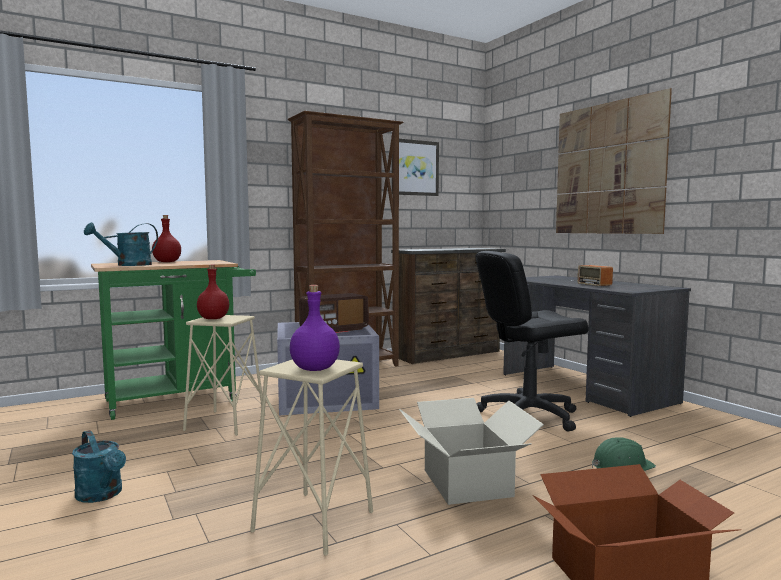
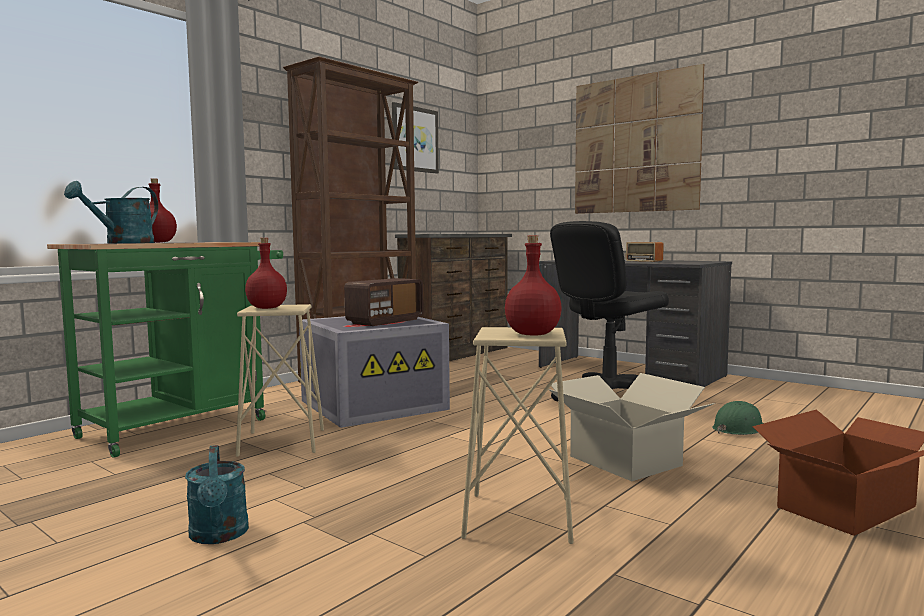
camera: 20 degrees left, 0 degrees up
(102, 495) = (219, 536): turquoise watering can -> turquoise watering can turned 45 degrees clockwise
(314, 369) = (531, 334): purple bottle -> red bottle

